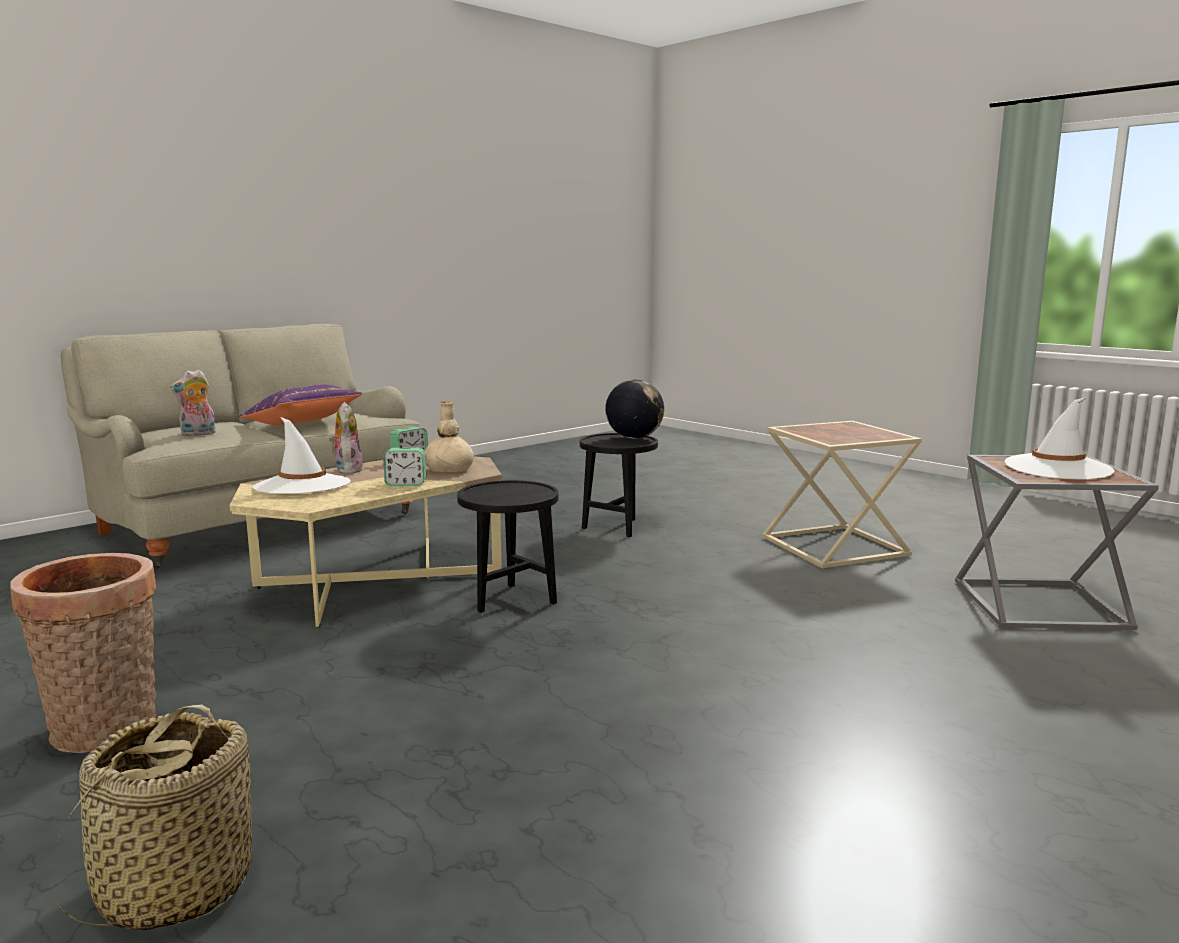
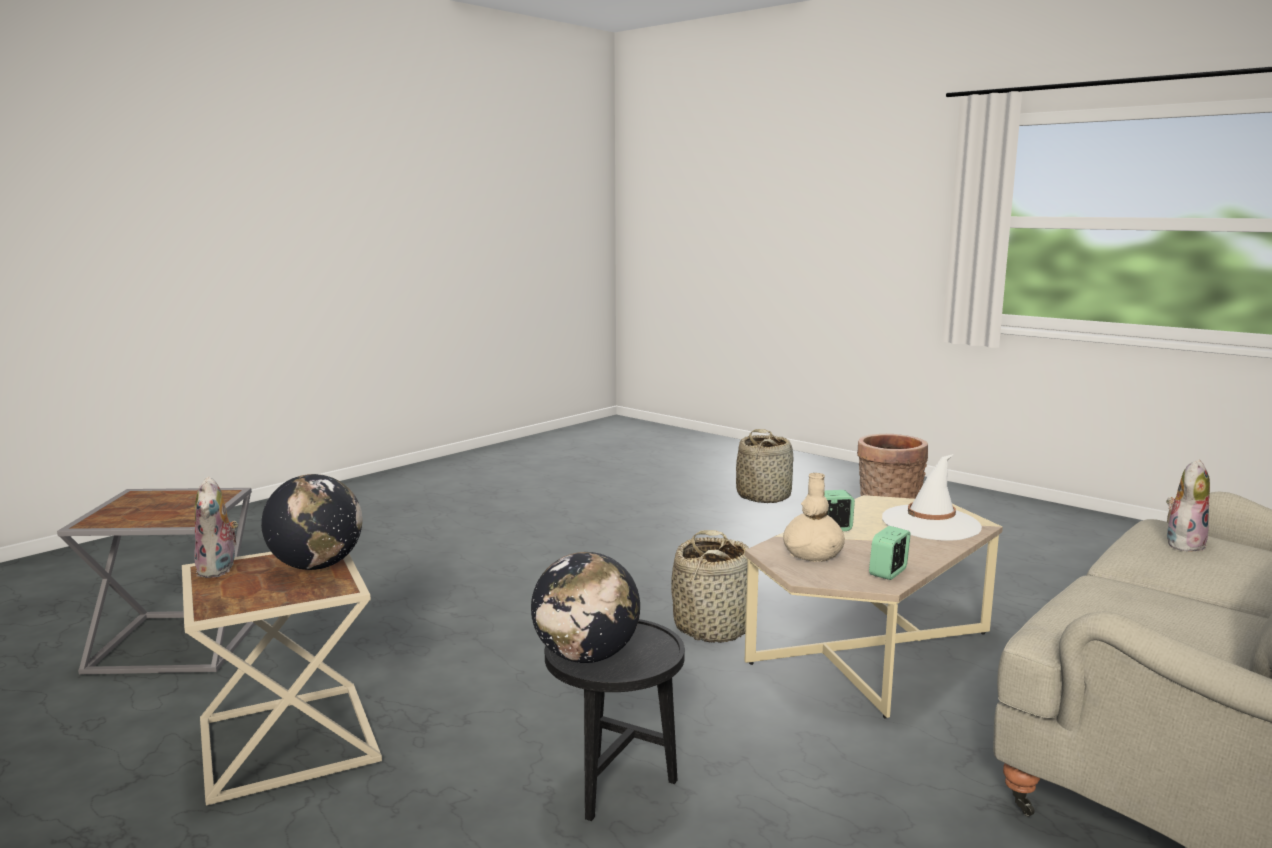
camera: 175 degrees right, 0 degrees up
(302, 424) = (1146, 596): purple pillow -> none
(347, 470) = (932, 550): plush toy -> plush toy (219, 570)
(510, 601) = (713, 627): black side table -> basket
(822, 435) = (316, 566): none -> globe
(1057, 468) = (159, 507): white hat -> none

